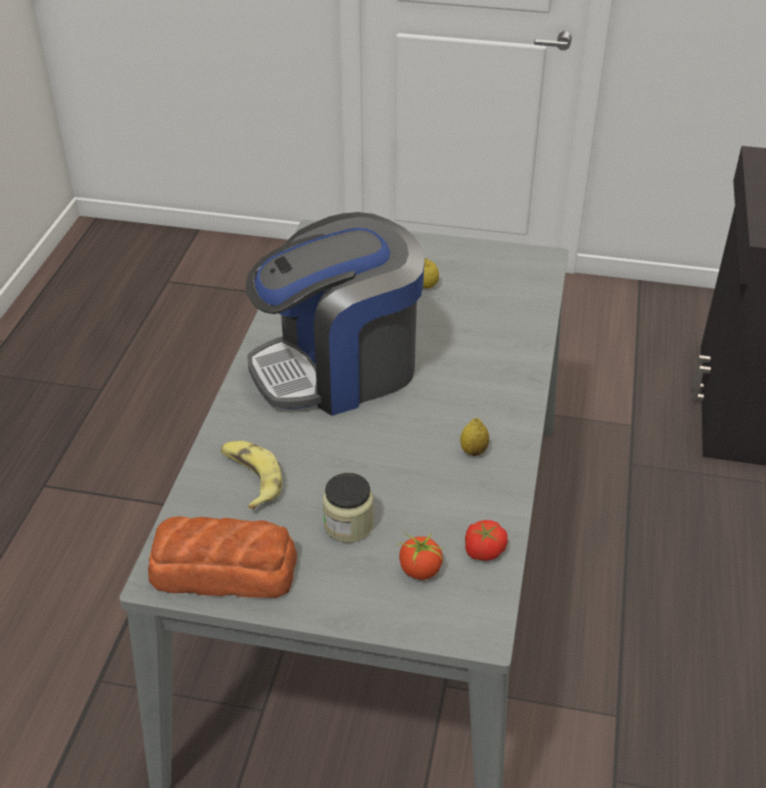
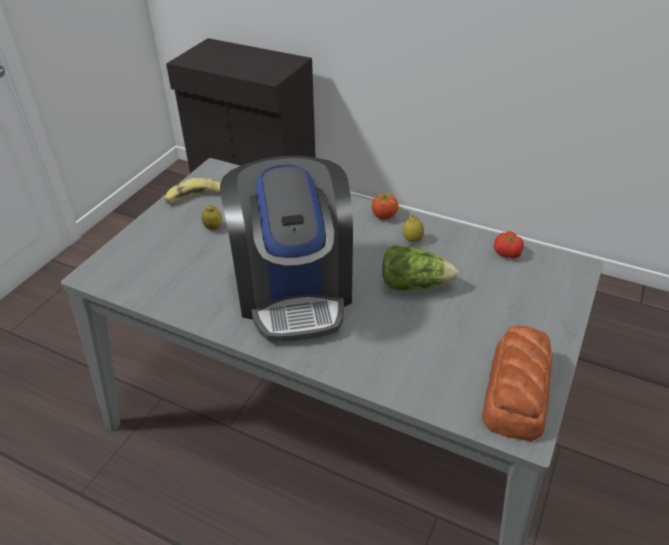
camera: 75 degrees left, 0 degrees up
(250, 478) = (414, 361): banana -> banana (195, 198)
(348, 525) = (476, 312): jar -> none
(382, 463) = (414, 284): none -> lettuce
(419, 570) = (523, 284): tomato -> tomato (384, 216)

